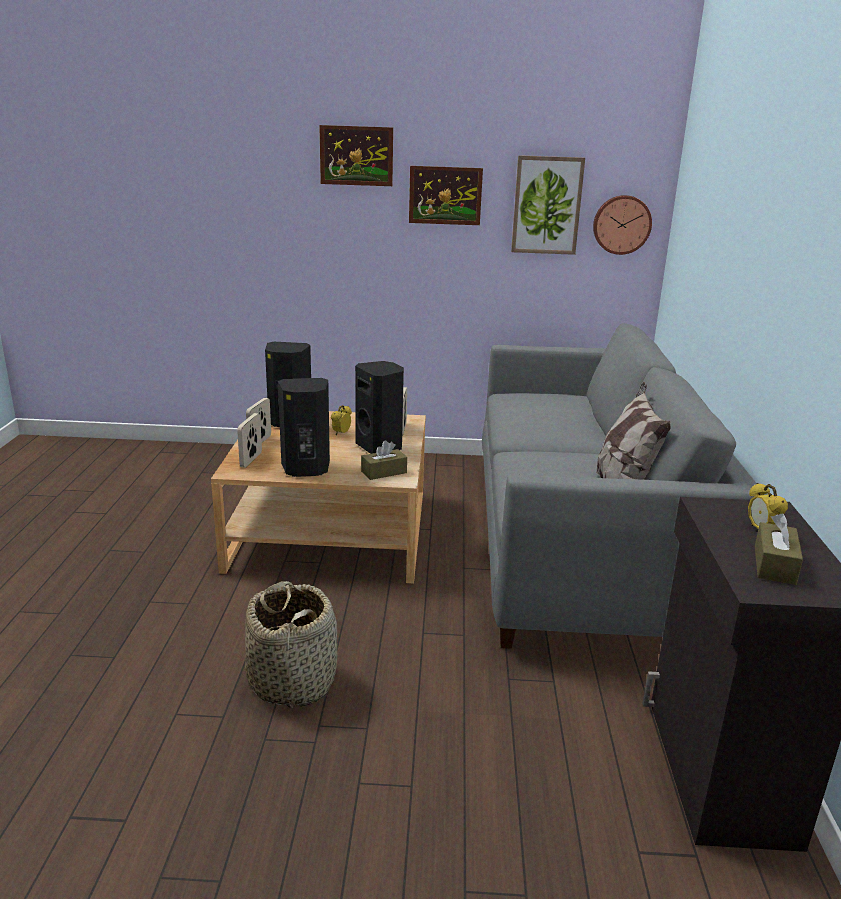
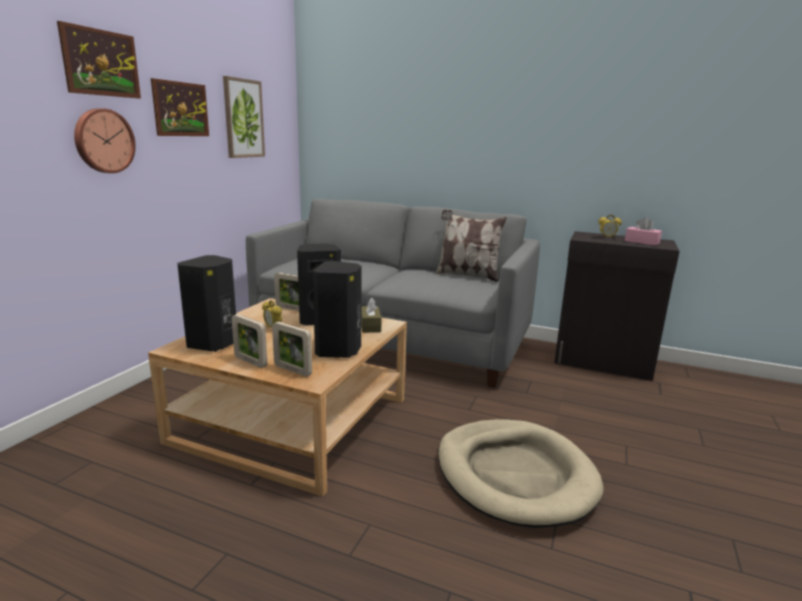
camera: 70 degrees left, 5 degrees down
(293, 681) = (514, 475): basket -> beige dog bed
(621, 224) = (280, 133): wall clock -> wall clock (103, 141)
(774, 565) = (641, 242): brown tissue box -> pink tissue box

